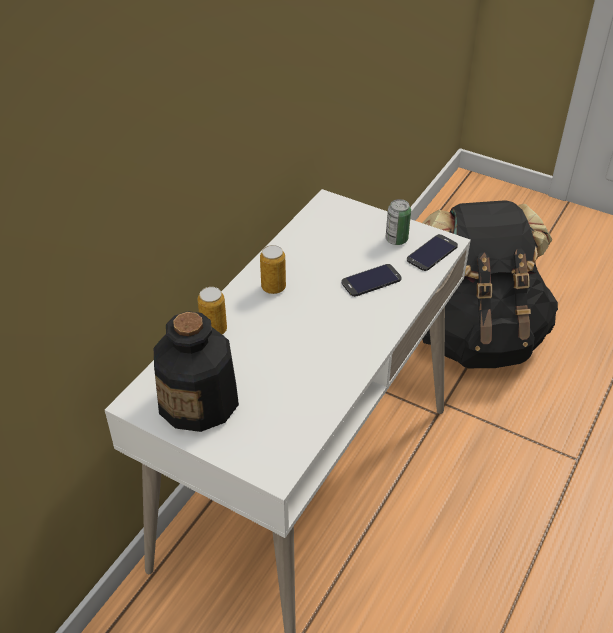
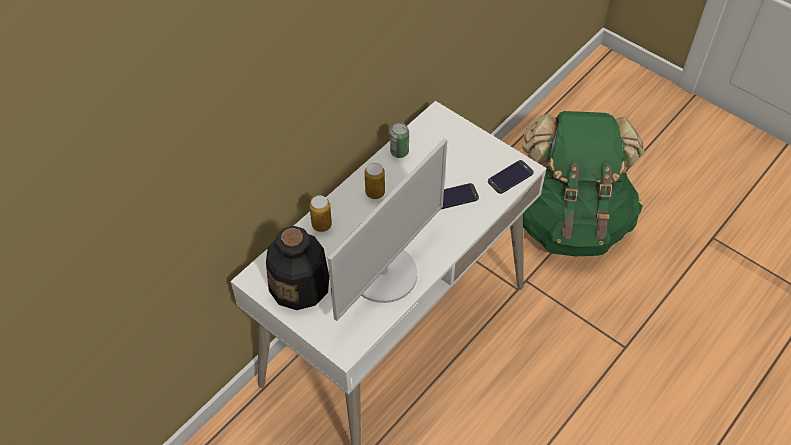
camera: 10 degrees right, 10 degrees up
(306, 374) = (384, 273): none -> monitor
(396, 239) = (484, 160): can -> can (399, 152)
(476, 336) = (570, 222): black backpack -> green backpack

